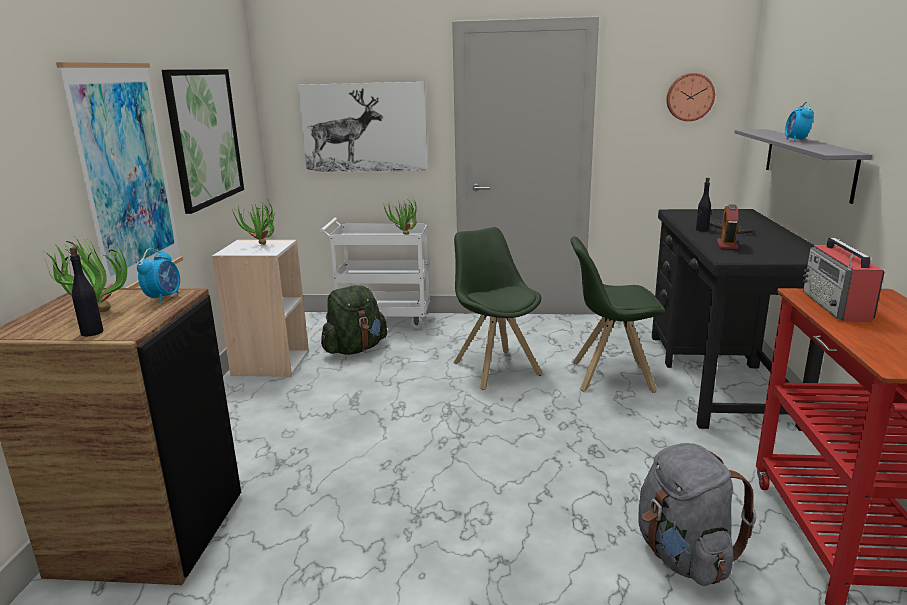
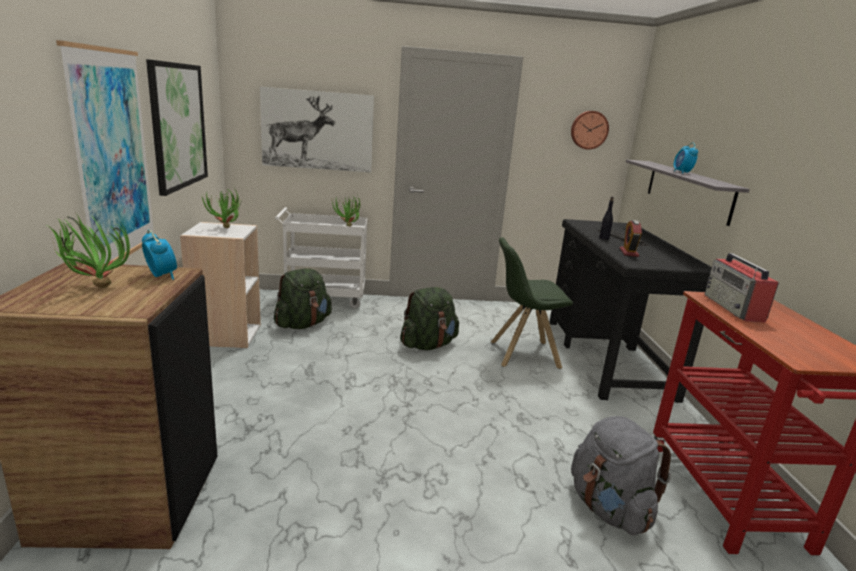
camera: 10 degrees left, 0 degrees up
(92, 332) = (98, 308): black bottle -> none
(164, 298) = (161, 276): alarm clock -> alarm clock turned 45 degrees counterclockwise
(495, 368) = (428, 345): green chair -> green backpack

